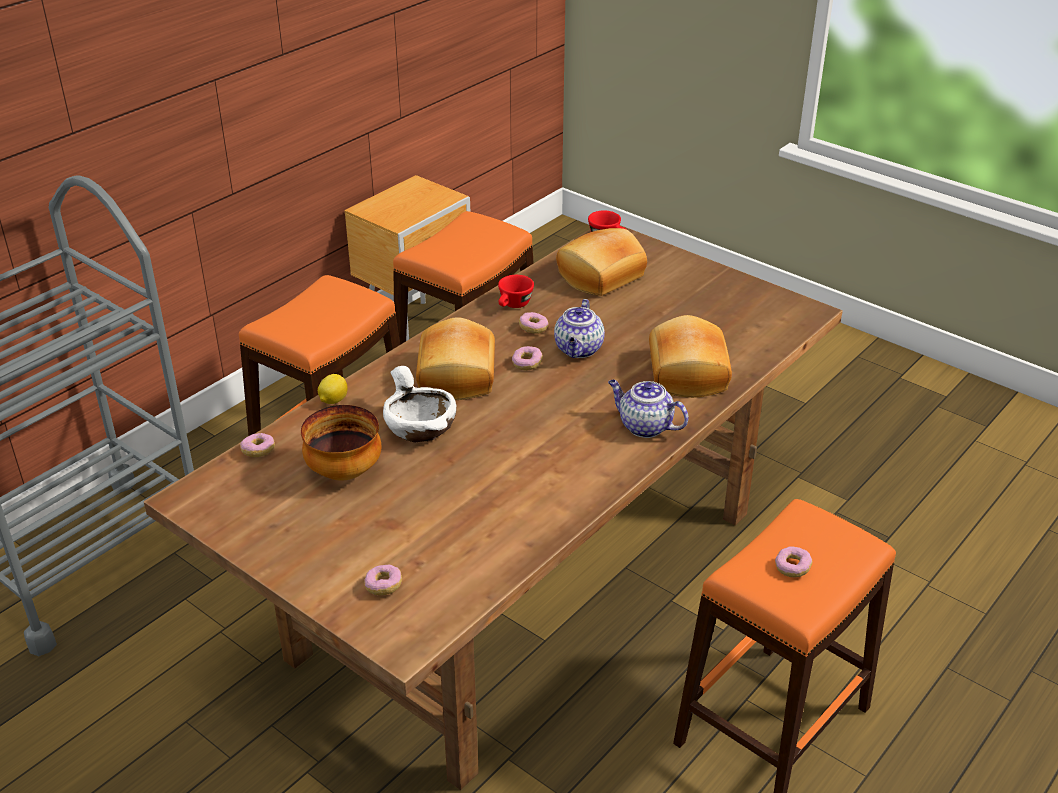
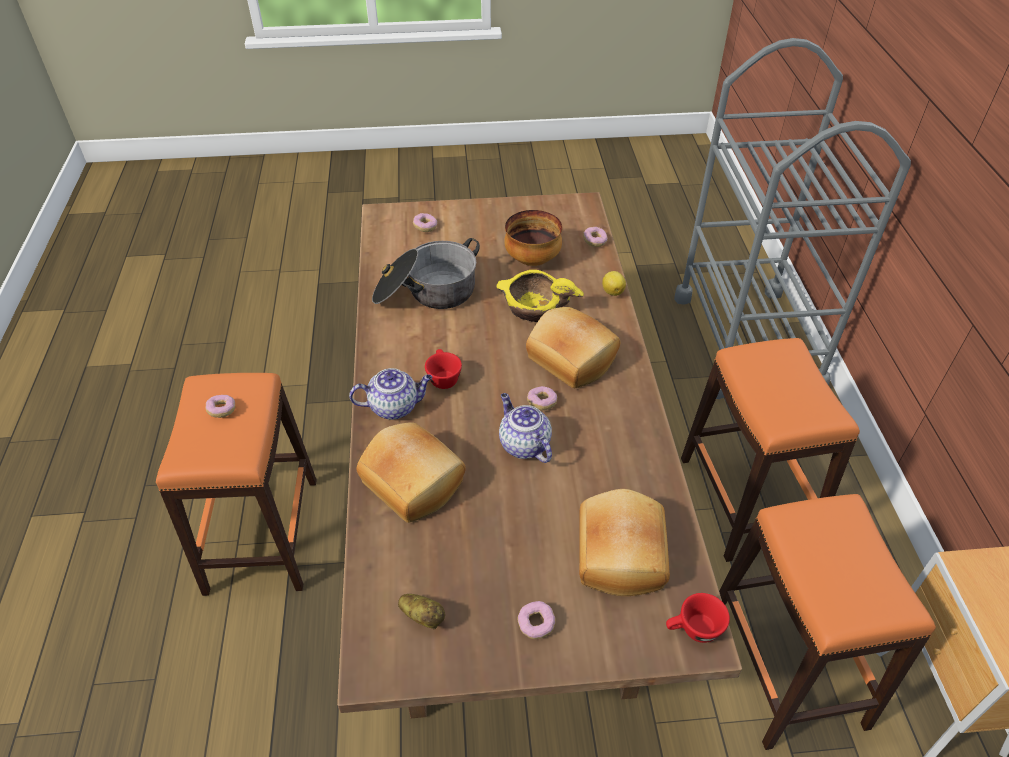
camera: 135 degrees right, 10 degrees up
(420, 428) = (534, 309): white bowl -> yellow bowl
(490, 506) = (426, 292): none -> cooking pot
(513, 305) = (635, 454): red cup -> red cup (442, 377)
(533, 328) = (585, 441): donut -> donut (536, 624)
(755, 314) = (423, 616): none -> potato

